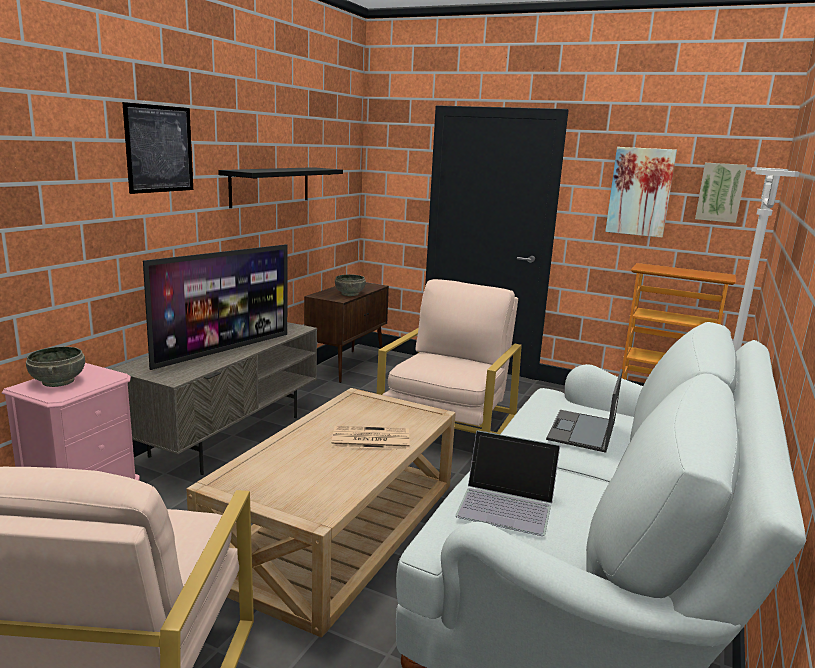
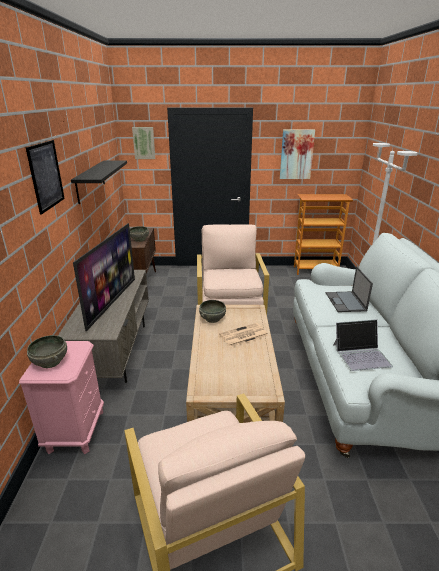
camera: 25 degrees left, 10 degrees up
(351, 408) = (212, 318): none -> grey bowl
(720, 192) = (337, 151): picture -> picture (144, 143)

